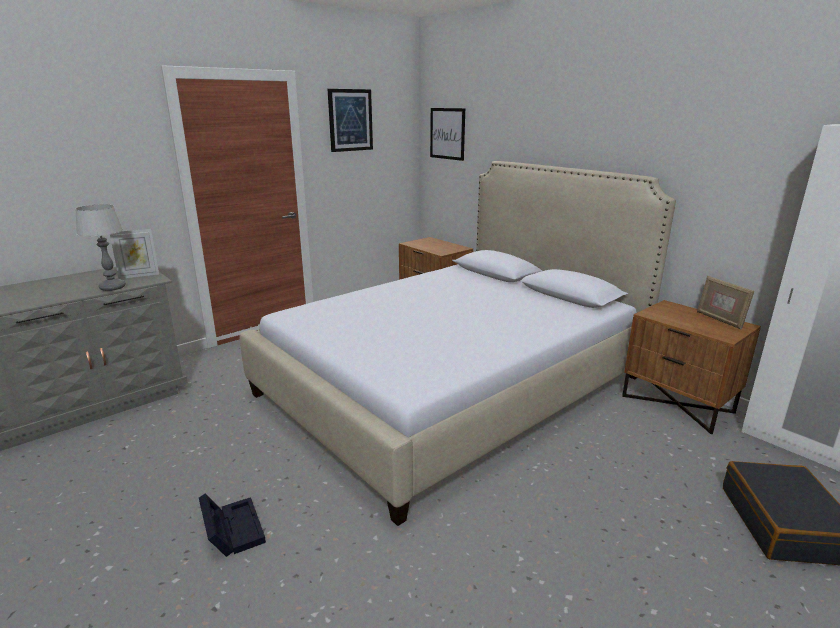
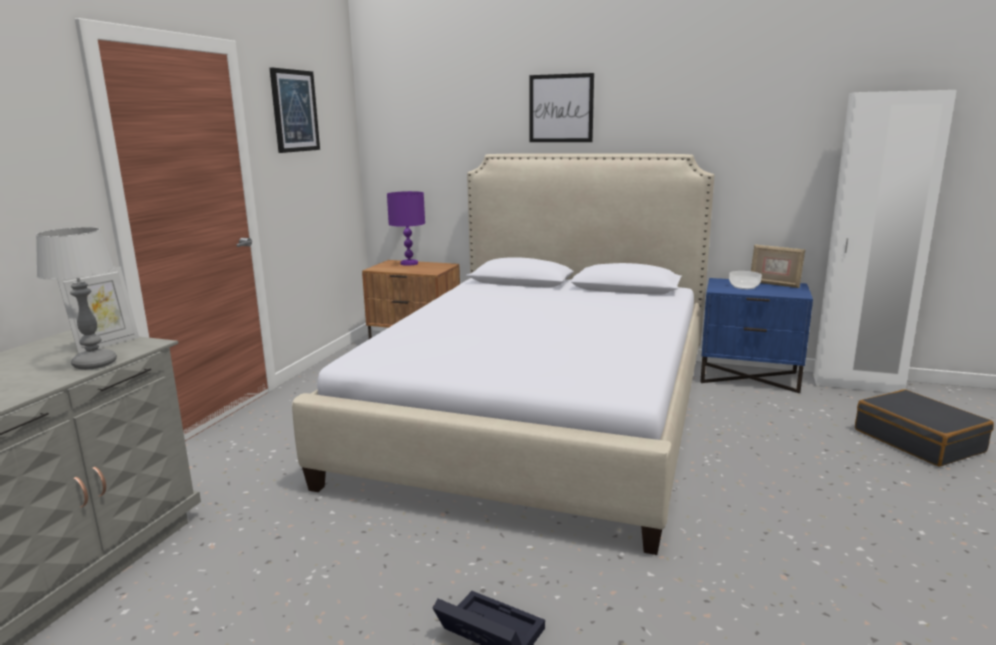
camera: 30 degrees left, 5 degrees down
(437, 242) = (409, 263): none -> purple table lamp
(447, 133) = (406, 127): picture -> picture (561, 108)
(678, 404) = (749, 377): brown nightstand -> blue nightstand
(682, 316) = (744, 286): none -> bowl

